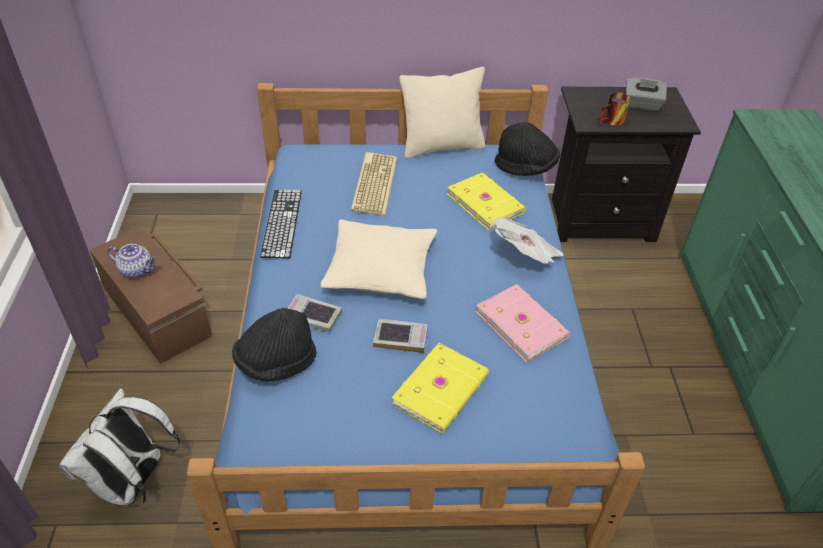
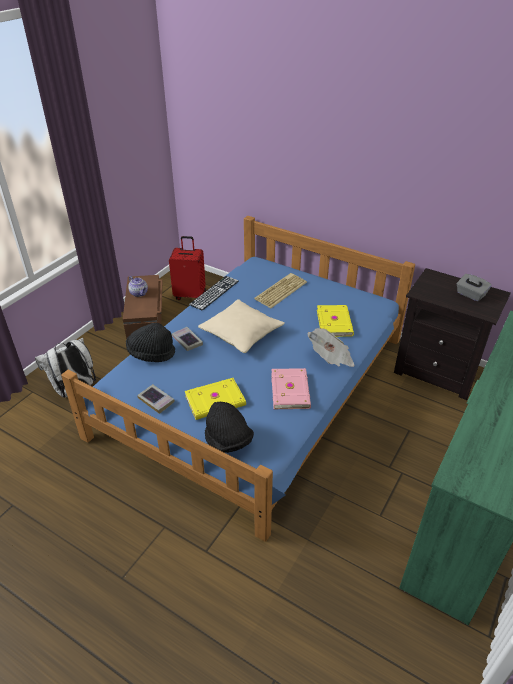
camera: 35 degrees right, 5 degrees down
(194, 240) = (190, 295): none -> red suitcase
(400, 338) = (219, 369): book -> book (156, 400)
(442, 146) = (341, 285): beige pillow -> none
(525, 168) = (380, 313): black hat -> black hat (228, 440)
(612, 122) = (437, 297): mug -> none

